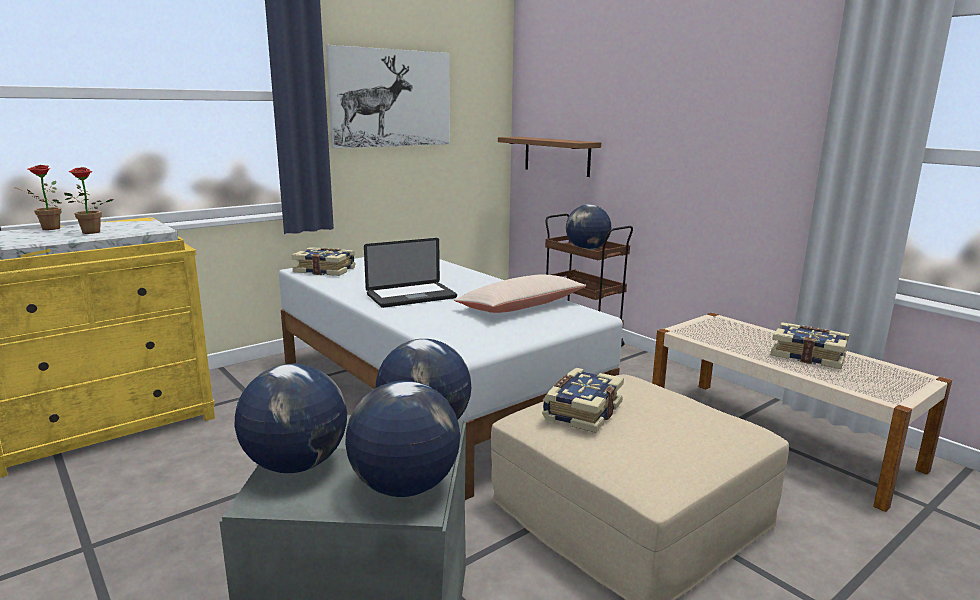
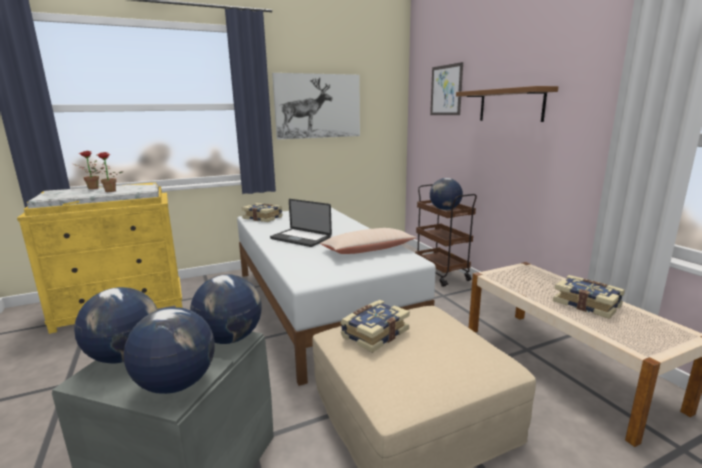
camera: 15 degrees right, 0 degrees up
(411, 296) = (300, 238): laptop -> laptop turned 45 degrees clockwise
(556, 156) = (433, 143): brown shelf -> brown shelf (511, 105)
(578, 81) = (446, 90): none -> picture

